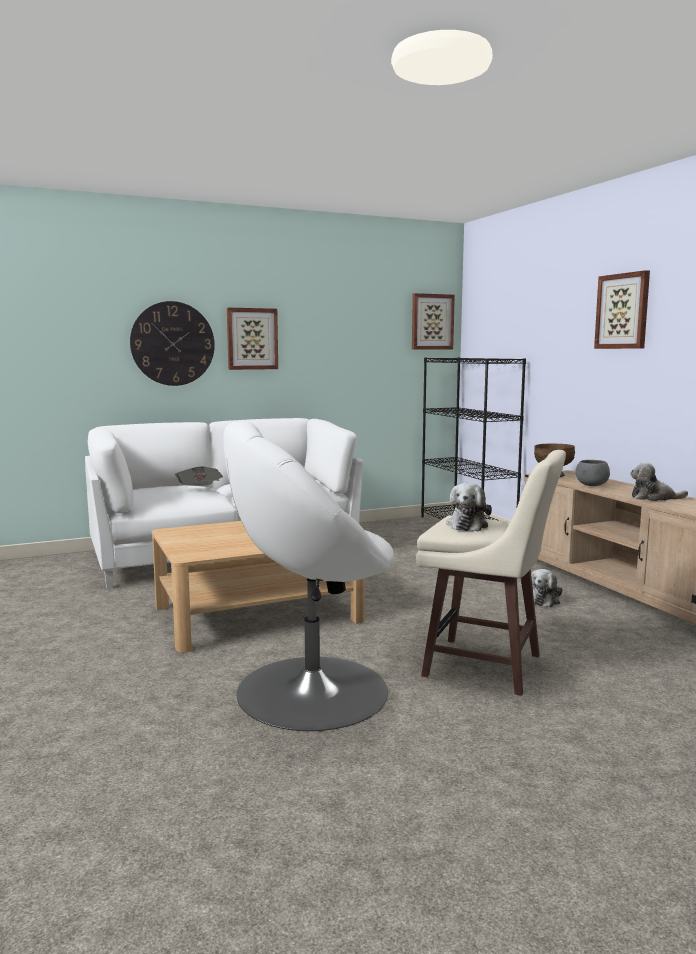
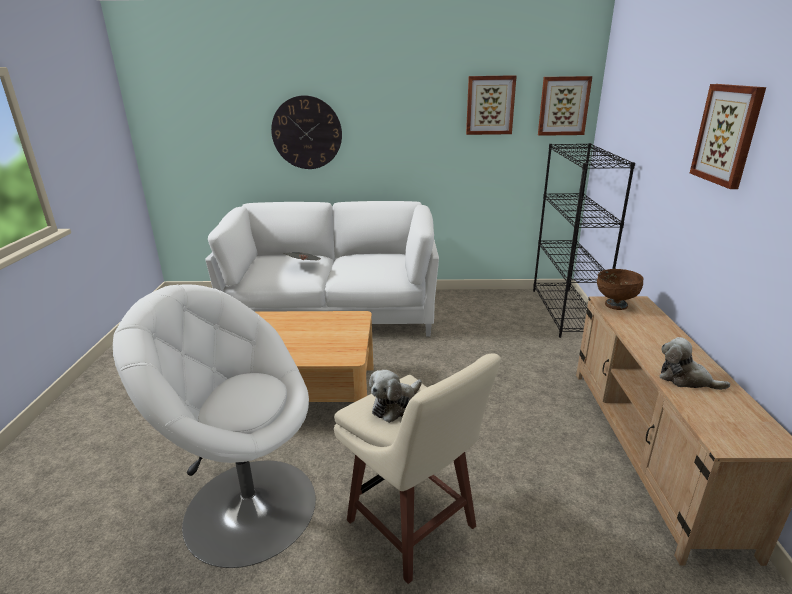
camera: 25 degrees right, 15 degrees up
(252, 339) = (376, 127): picture -> picture (490, 105)
(545, 600) = (552, 440): plush toy -> none
(591, 485) = (637, 335): grey bowl -> none

